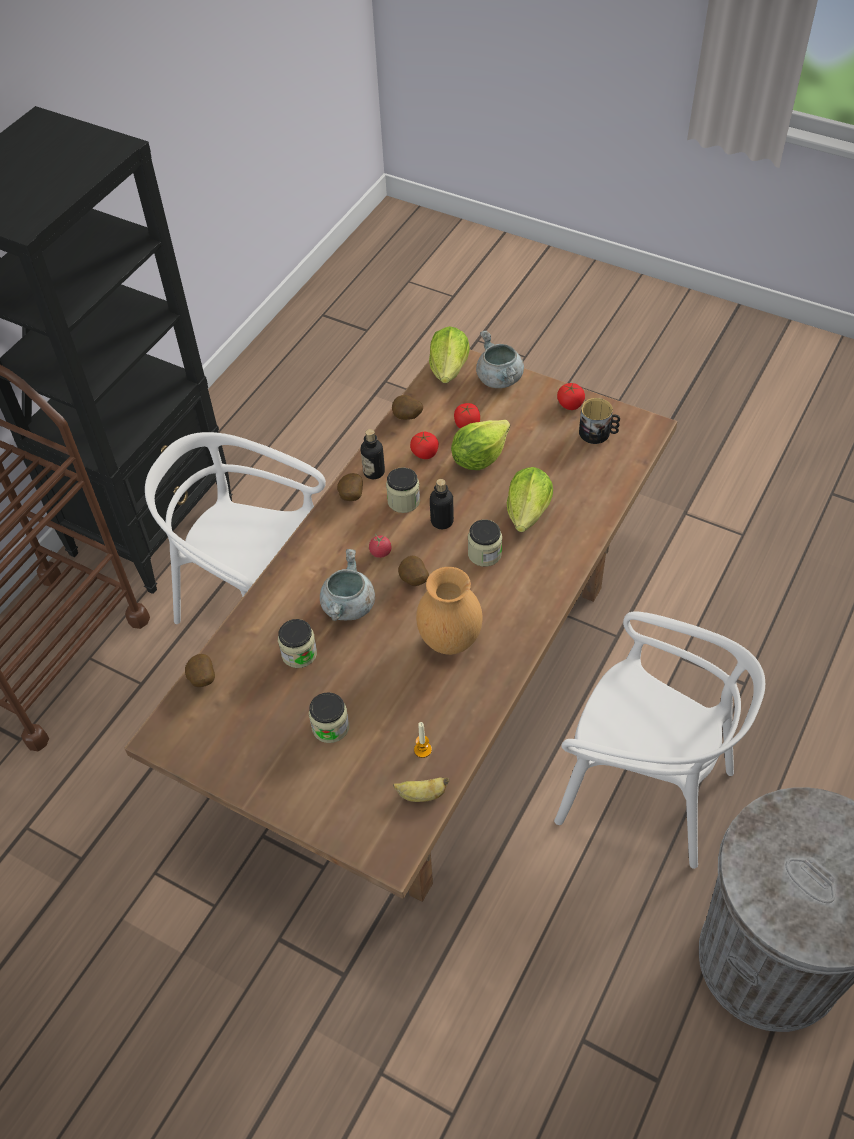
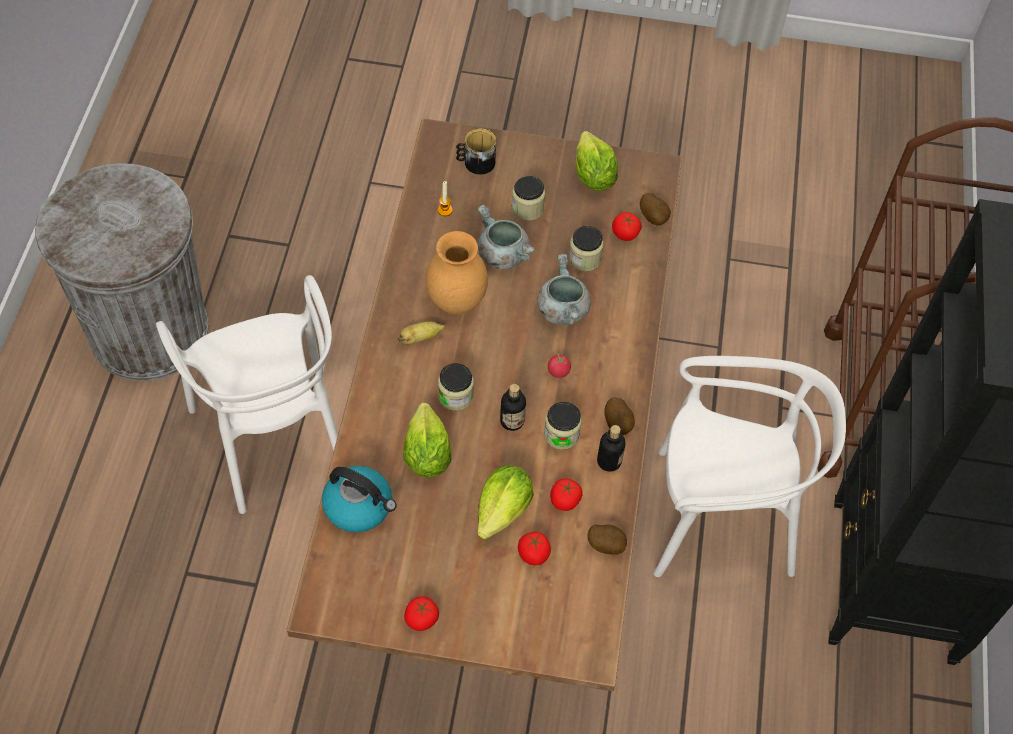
camera: 155 degrees right, 5 degrees up
(243, 669) = (625, 234): none -> tomato
(413, 581) = (513, 350): potato -> none
(421, 795) = (433, 179): banana -> banana (420, 338)
(449, 369) = (588, 635): lettuce -> lettuce (593, 176)
(500, 379) = (519, 636): grey cooking pot -> grey cooking pot (502, 255)
(598, 433) = (377, 583): mug -> mug (475, 162)
(598, 487) = (359, 506): none -> kettle
(644, 790) = (273, 438): white chair -> white chair turned 120 degrees counterclockwise

